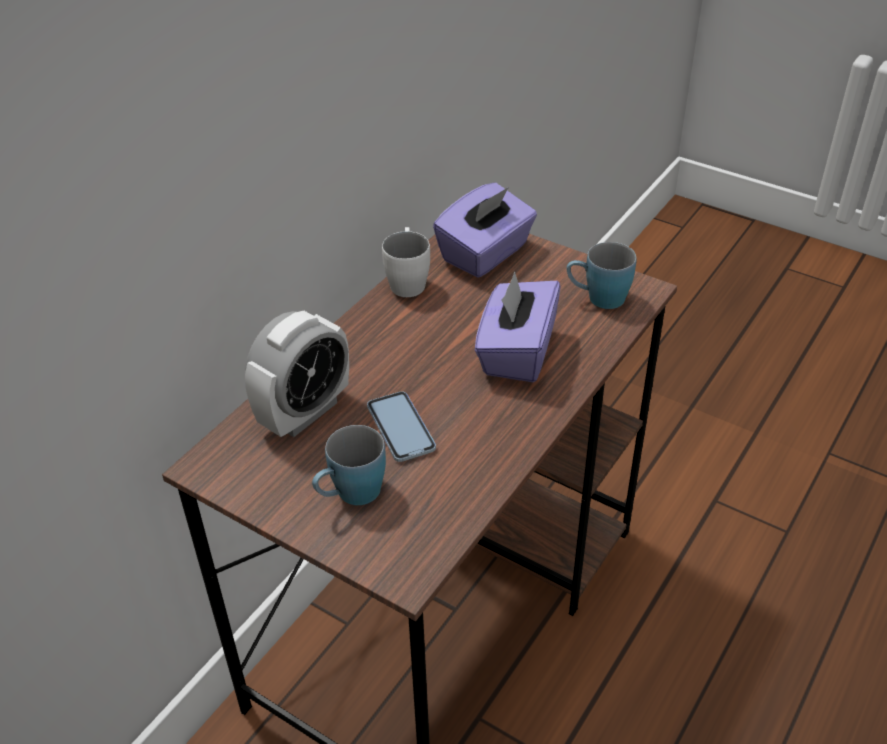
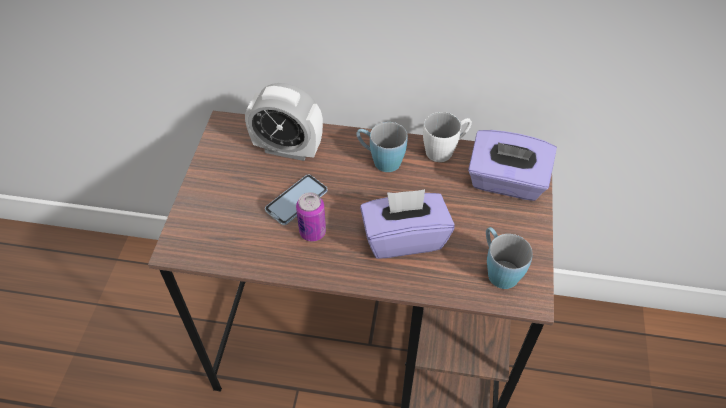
camera: 65 degrees right, 10 degrees up
(350, 495) = (228, 198): blue mug -> blue mug (380, 160)
(461, 426) = (312, 232): none -> can

